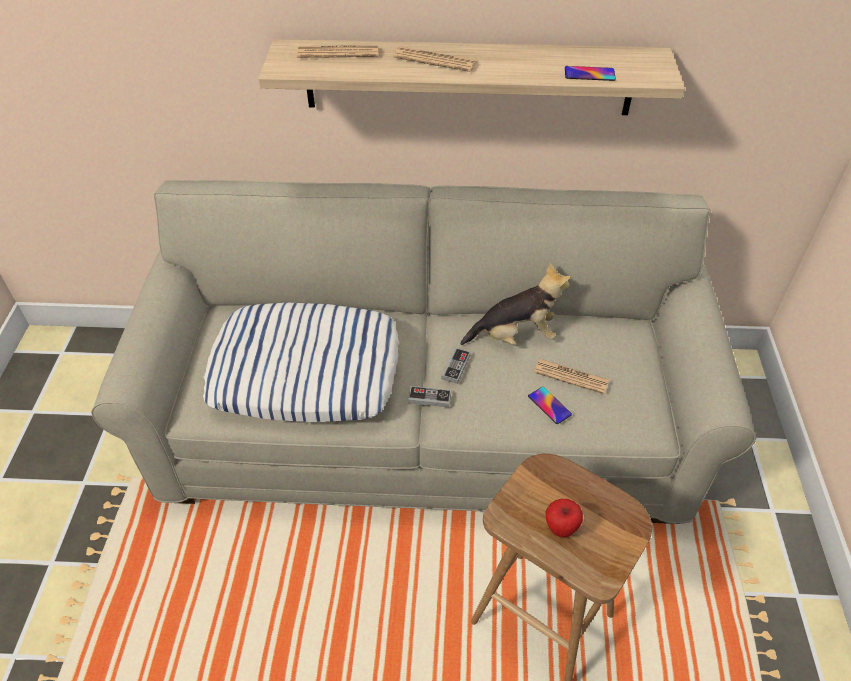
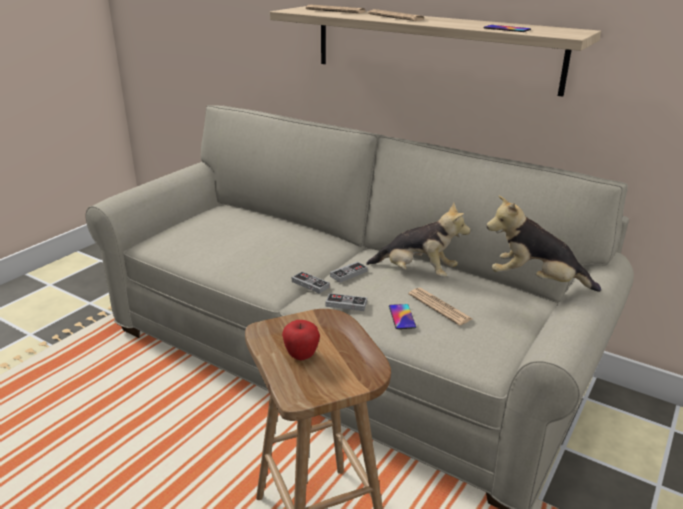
camera: 30 degrees right, 20 degrees down
(306, 371) = (239, 244): pillow -> none
(488, 412) = (346, 304): none -> game controller
(658, 327) = (535, 282): none -> plush toy

